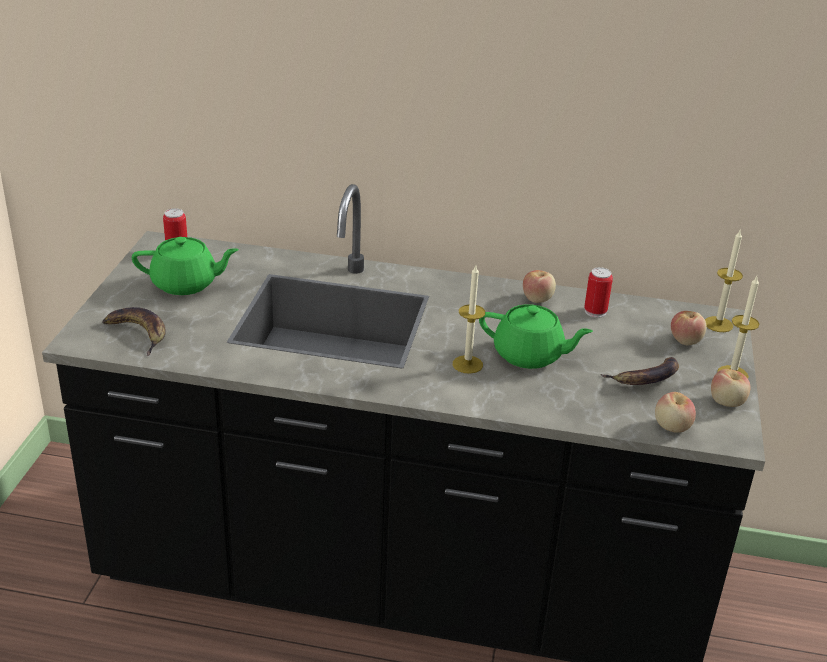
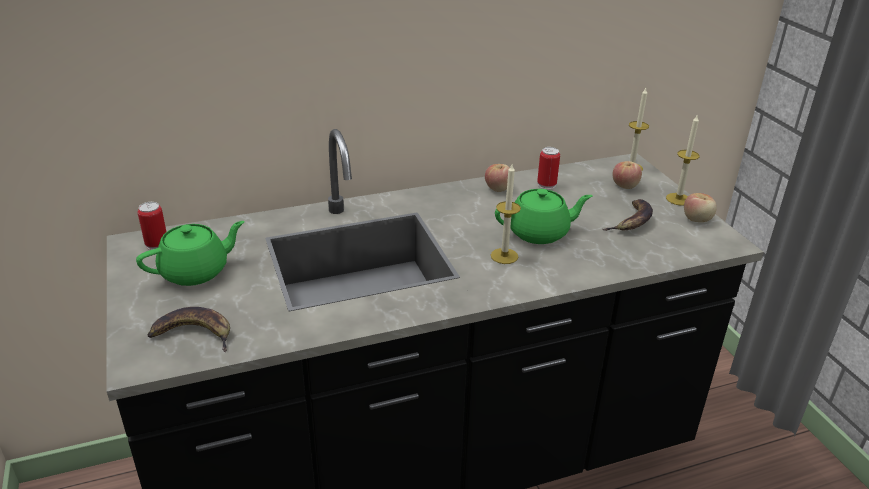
camera: 30 degrees left, 0 degrees up
(672, 427) = (686, 250): apple -> none

